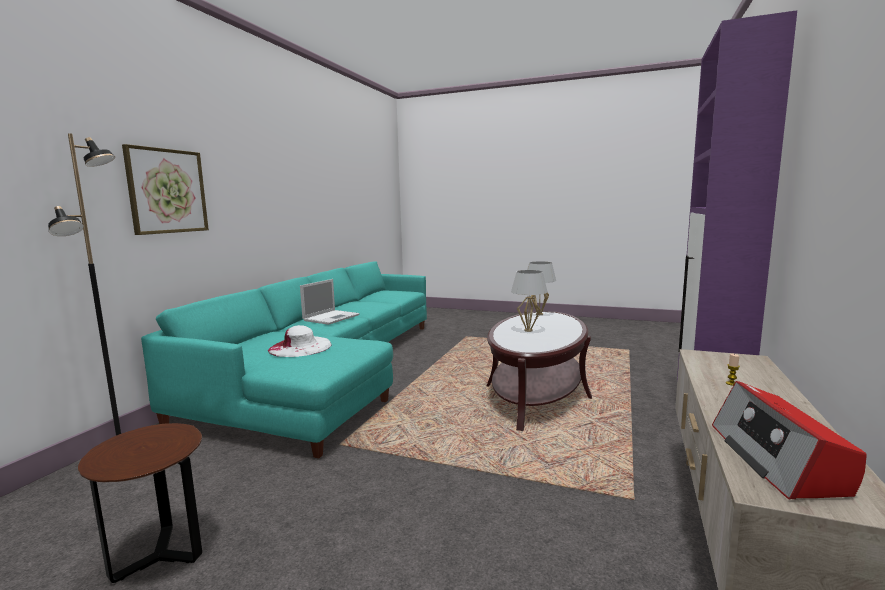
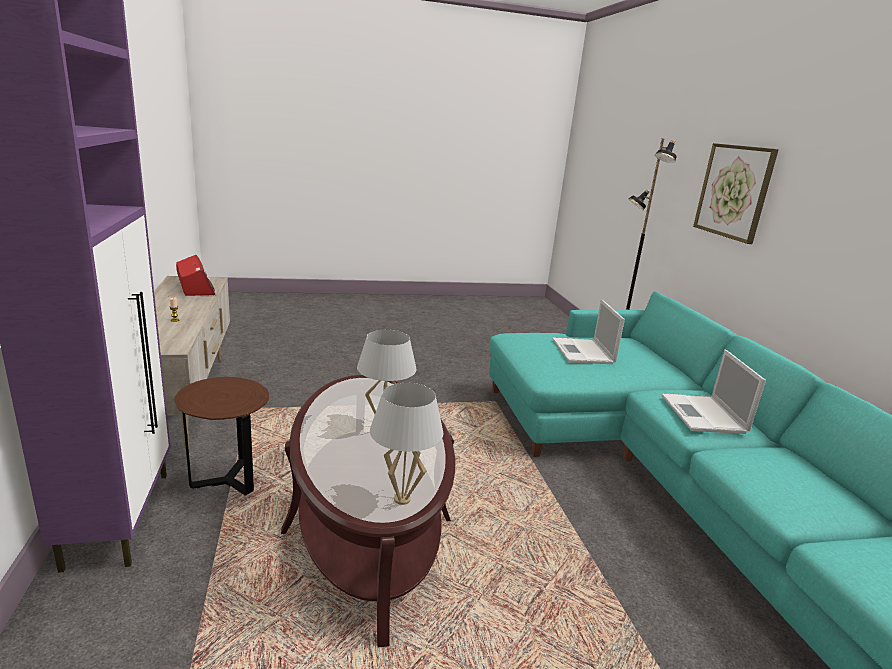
camera: 145 degrees right, 10 degrees up
(160, 556) = (482, 345): brown side table -> brown side table (228, 481)
(300, 347) = (583, 352): white hat -> laptop

